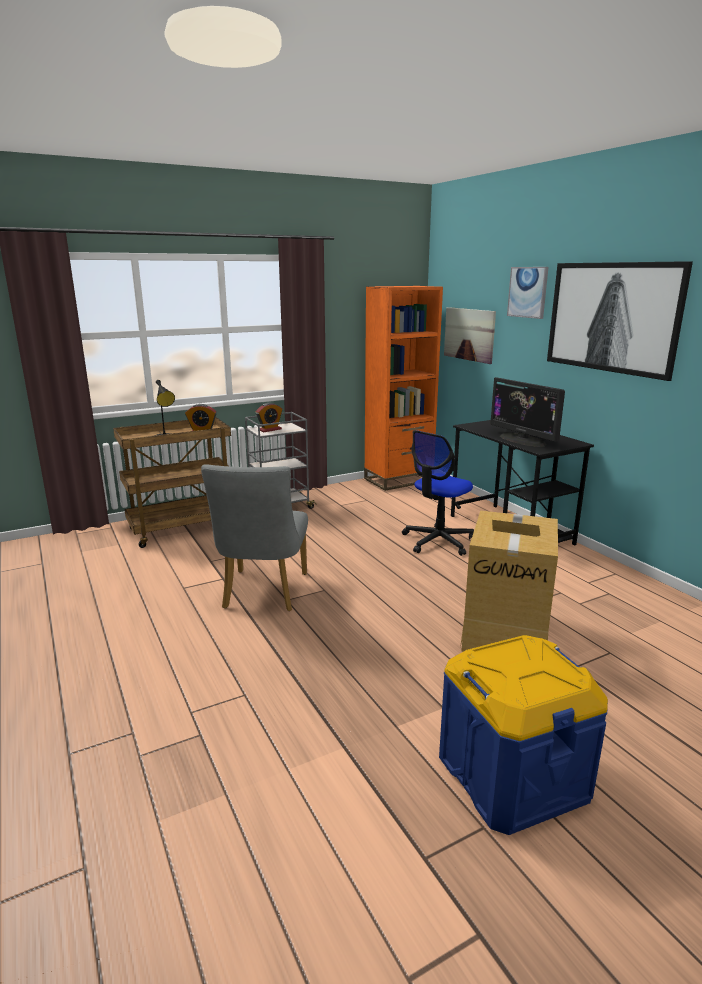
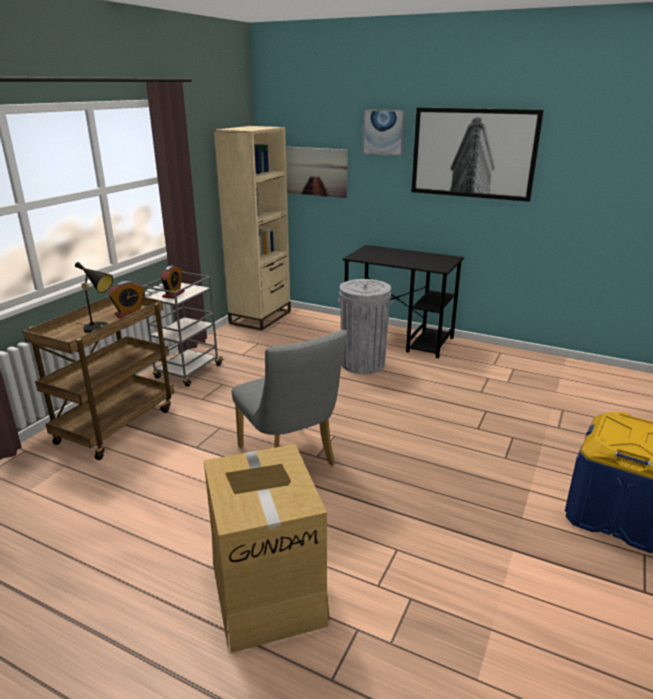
camera: 35 degrees left, 5 degrees up
(398, 480) = (260, 317): orange bookcase -> beige bookcase
(438, 541) = (362, 364): office chair -> grey trash can
(506, 631) = (494, 419): cardboard box -> cardboard box (268, 591)
(522, 440) = (415, 262): monitor -> none

